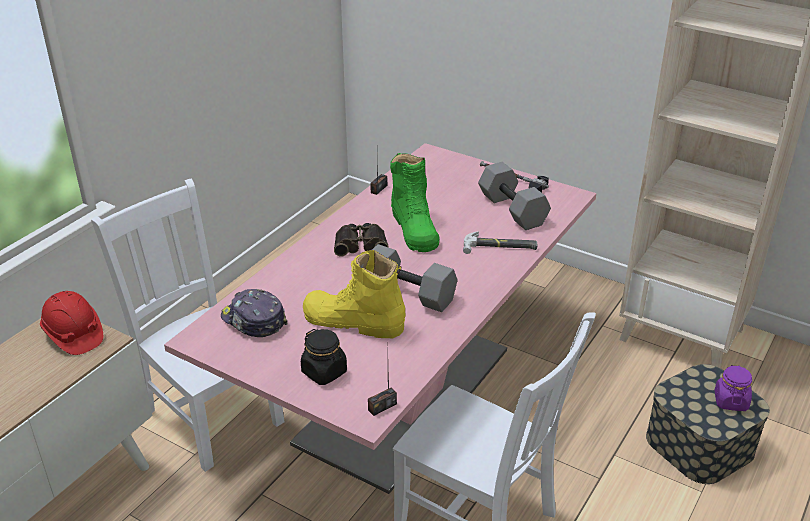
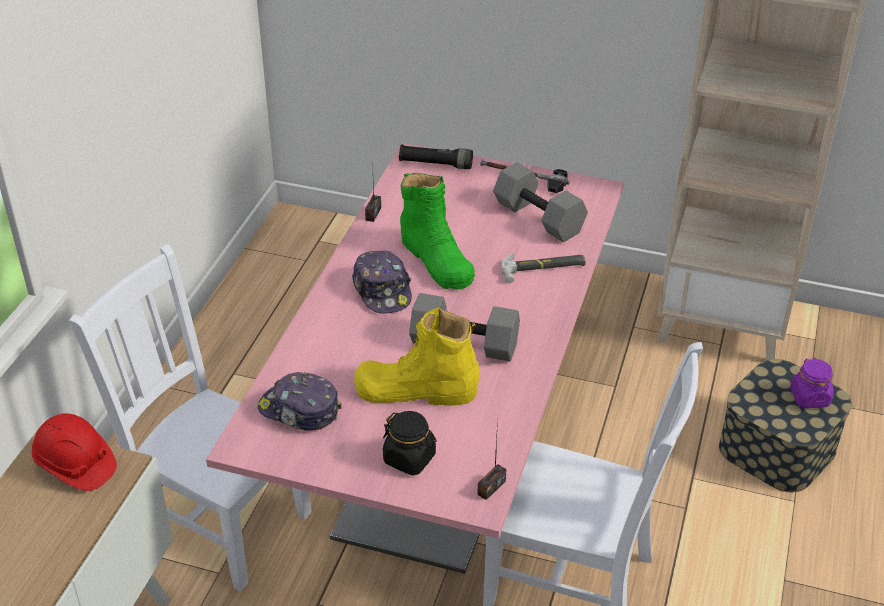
camera: 15 degrees left, 5 degrees up
(361, 244) = (382, 290): binoculars -> cap
(444, 161) = (435, 164): none -> black flashlight

